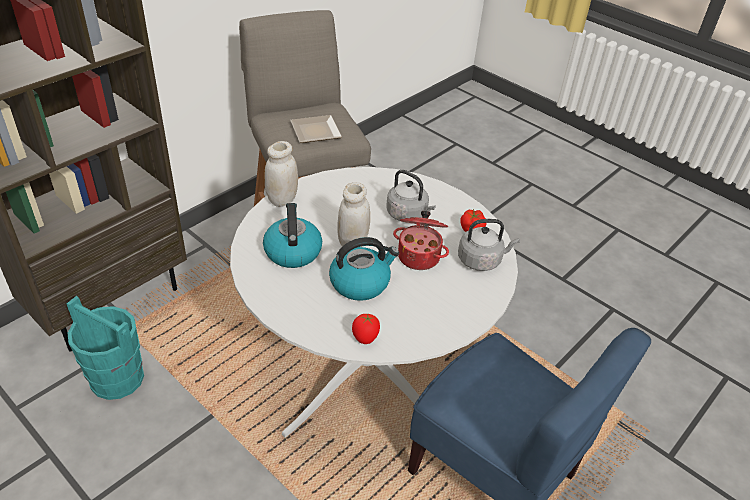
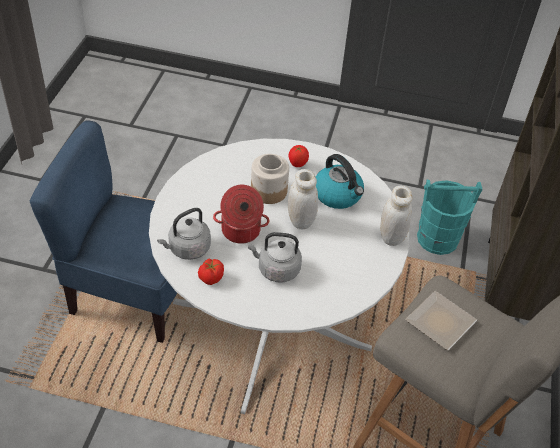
camera: 150 degrees right, 5 degrees up
(360, 282) = (269, 191): kettle -> jar
(365, 339) = (237, 155): tomato -> tomato (297, 164)

